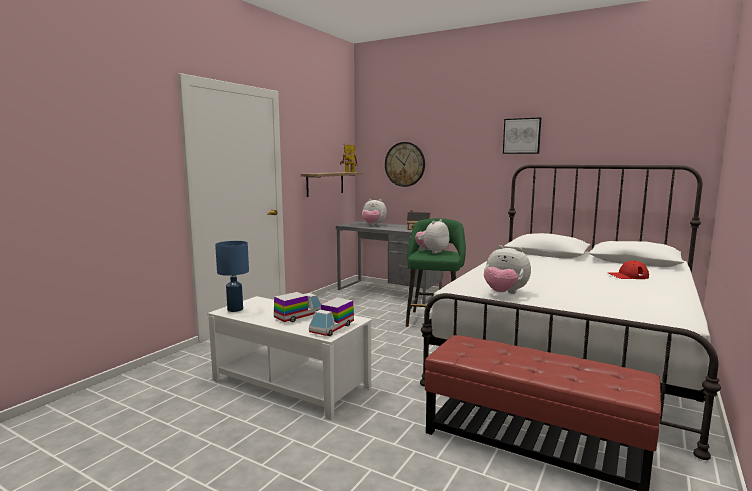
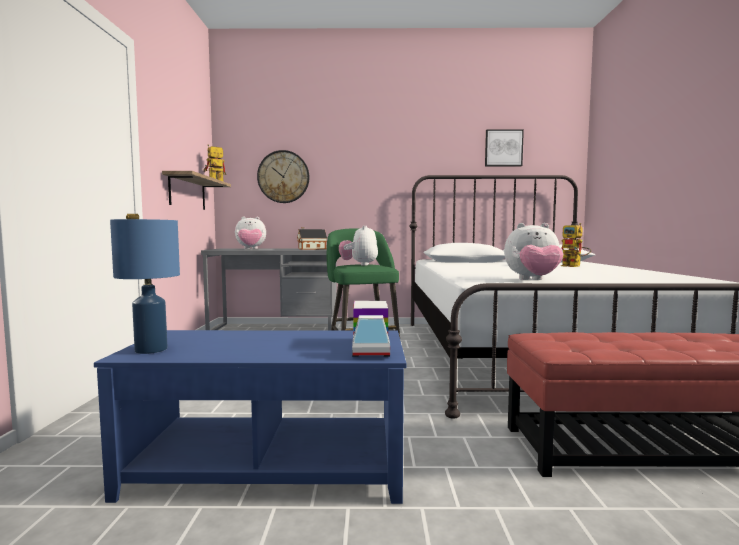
camera: 30 degrees left, 5 degrees down
(290, 384) = (270, 465): white coffee table -> blue coffee table
(299, 316) = (288, 342): toy truck -> none
(522, 136) = (417, 147): picture -> picture (503, 148)
(628, 276) = (575, 266): red cap -> toy robot

